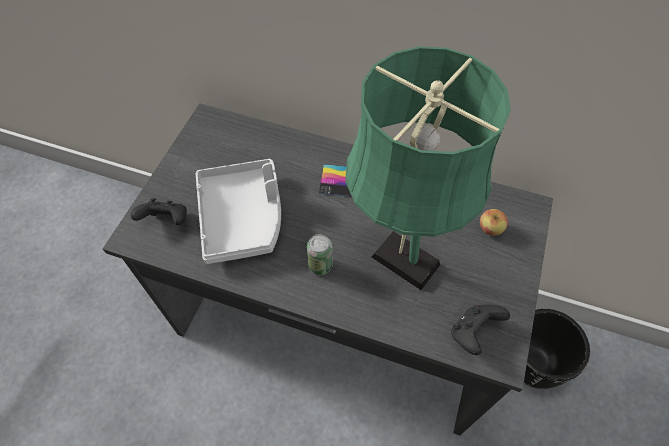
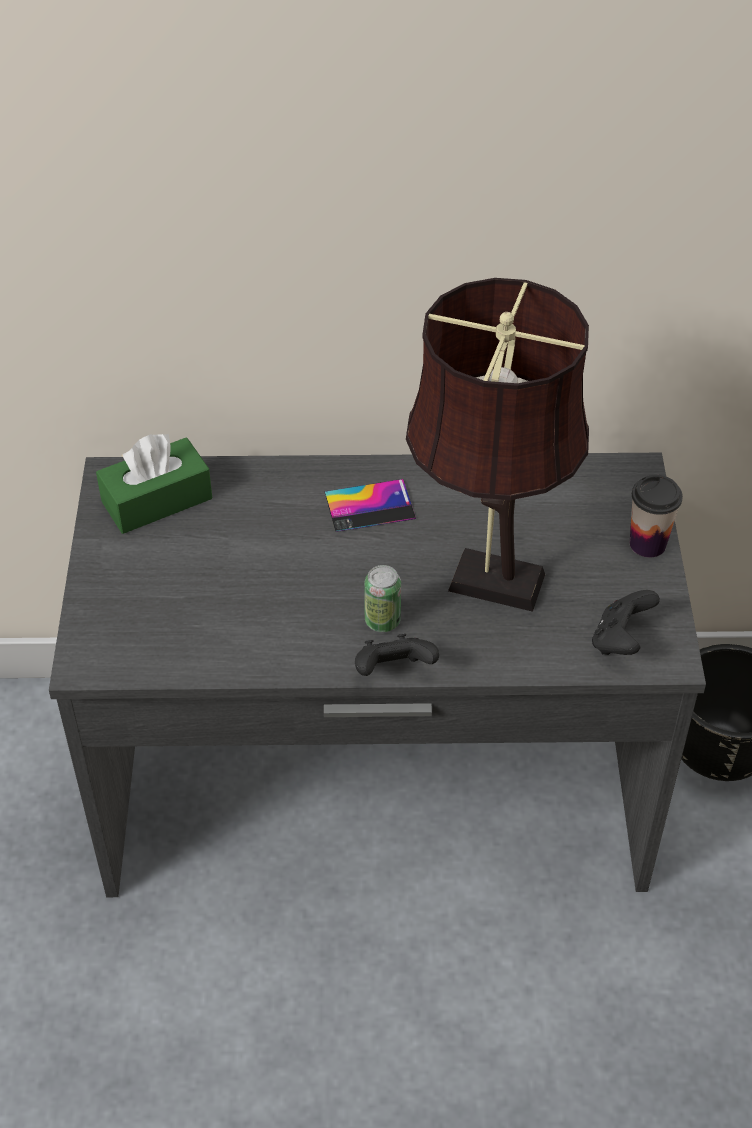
camera: 20 degrees left, 10 degrees down
(167, 221) = (127, 628): black game controller -> black game controller (393, 671)
(224, 141) = (157, 500): none -> green tissue box
(242, 217) = (239, 592): grey tray -> none
(400, 257) = (487, 580): green table lamp -> brown table lamp
(490, 229) = (594, 512): apple -> none
(519, 263) = (647, 544): none -> cup

